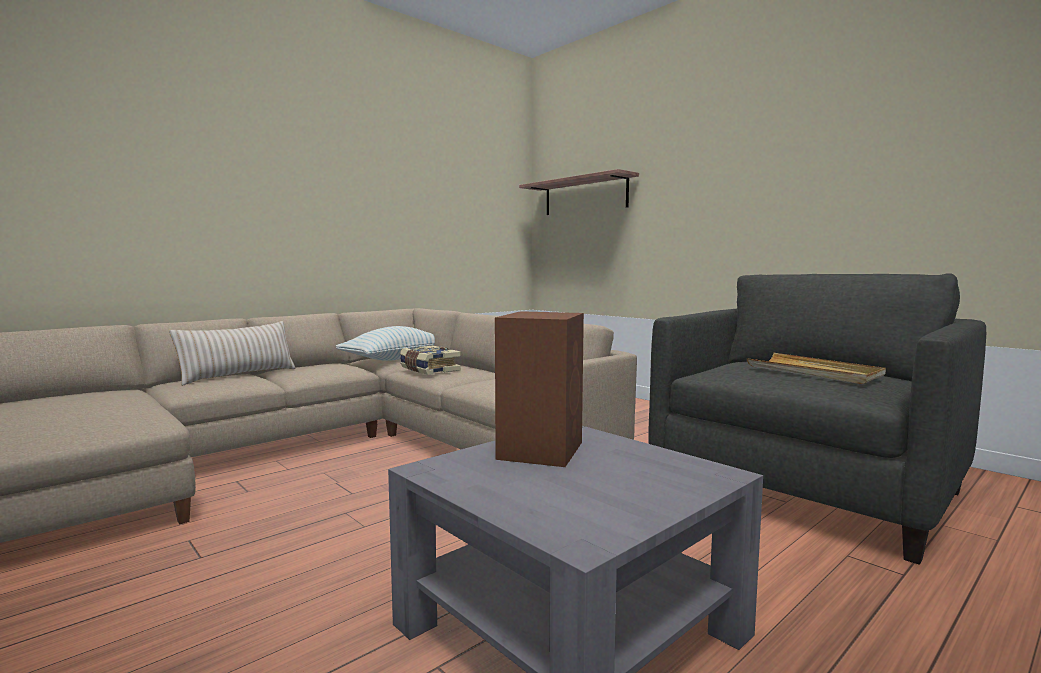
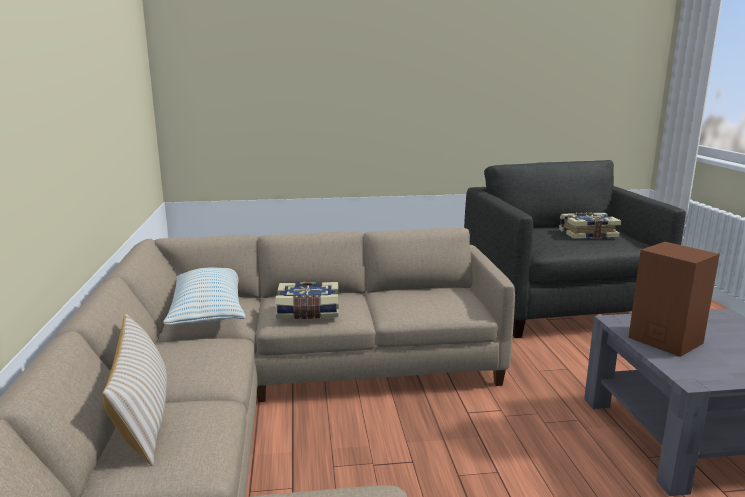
camera: 55 degrees left, 10 degrees up
(585, 196) = (242, 71): shelf -> none
(814, 372) = (587, 234): beige tray -> book

